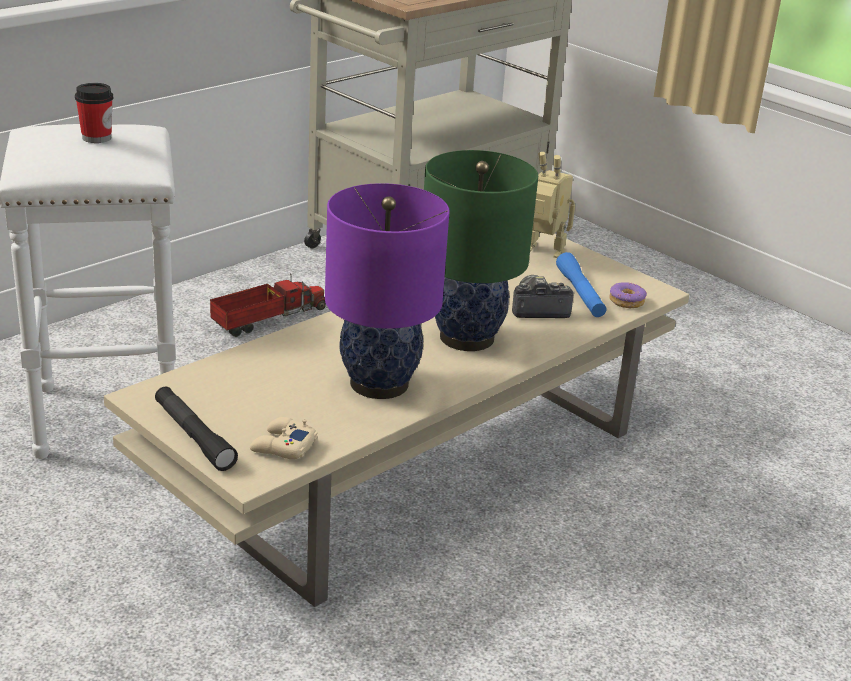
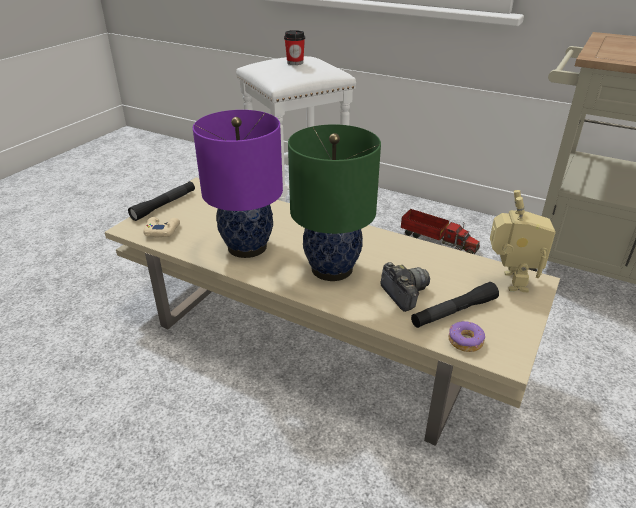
camera: 75 degrees right, 5 degrees up
(580, 294) = (454, 312): blue flashlight -> black flashlight

